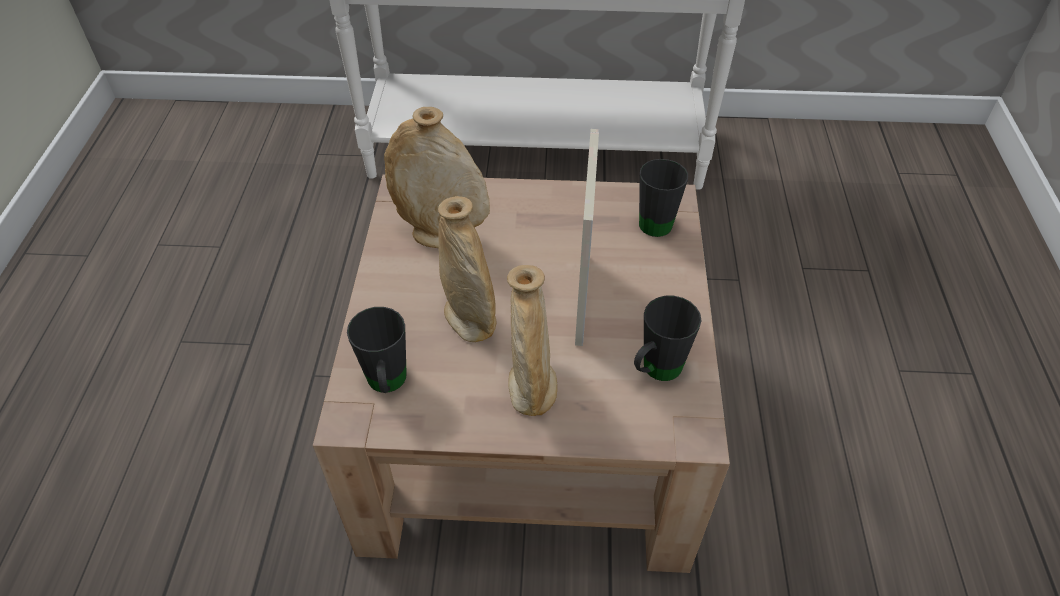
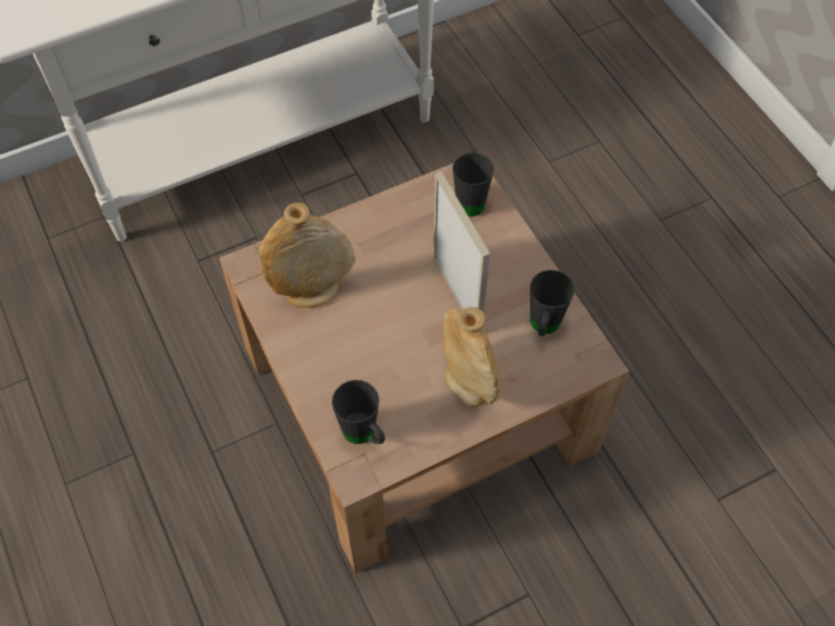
camera: 30 degrees left, 10 degrees up
(470, 318) = (385, 352): beige vase -> none

